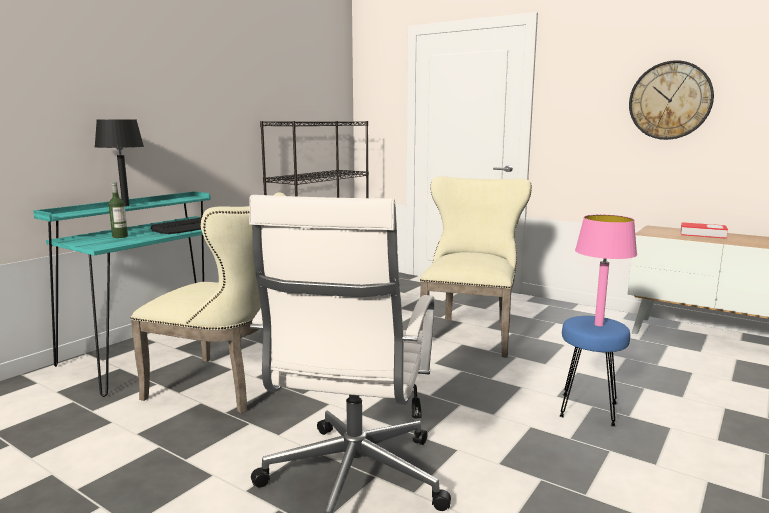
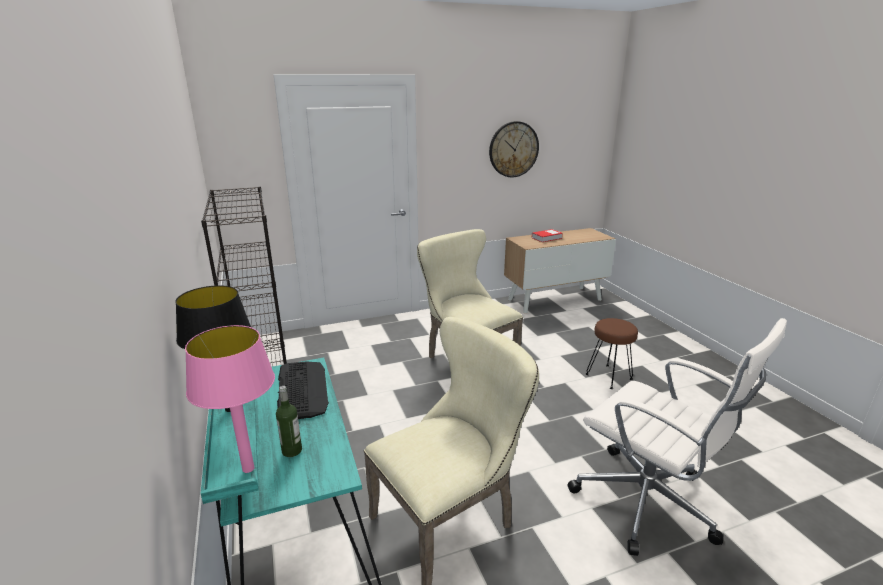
camera: 55 degrees left, 10 degrees up
(588, 409) = (608, 376): blue stool -> brown stool
(598, 325) = (619, 325): pink table lamp -> pink table lamp (248, 469)

